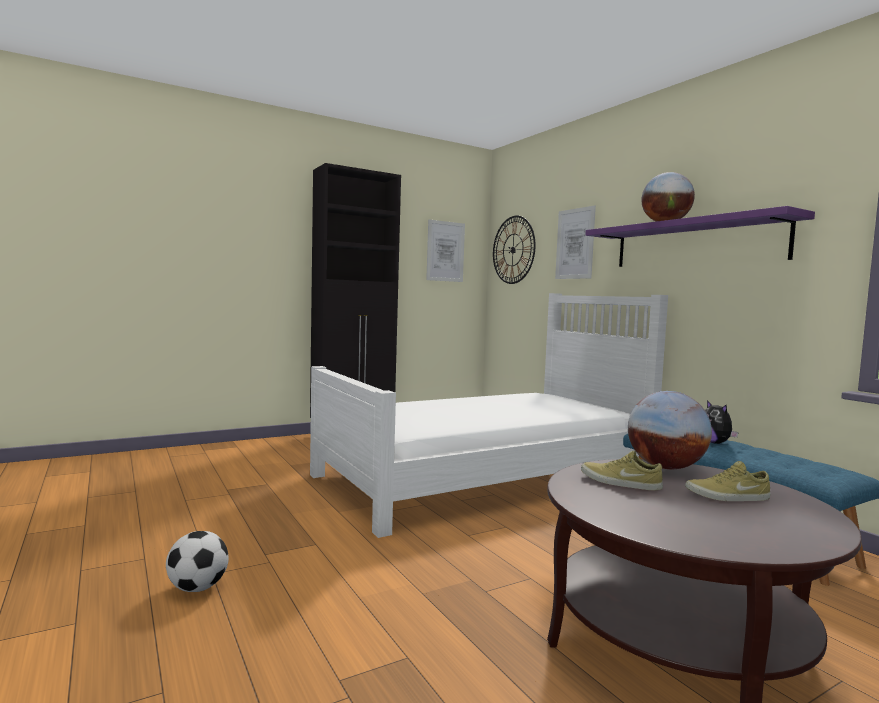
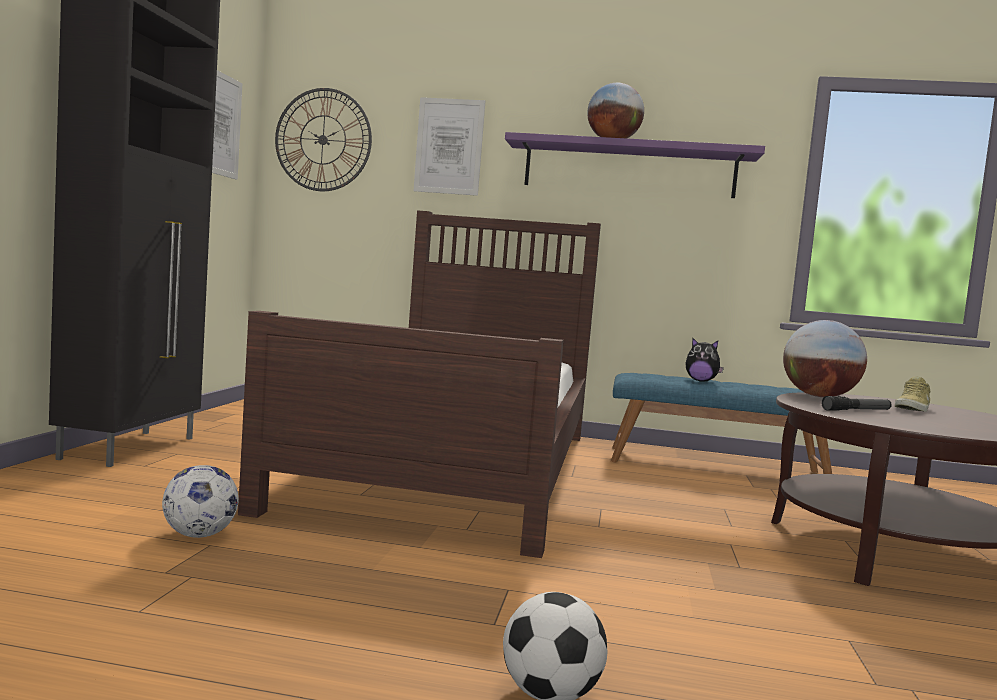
camera: 50 degrees left, 0 degrees up
(274, 479) = (199, 535): none -> football
(486, 477) = (453, 466): white bed -> brown bed
(620, 482) = (857, 410): beige shoe -> flashlight

